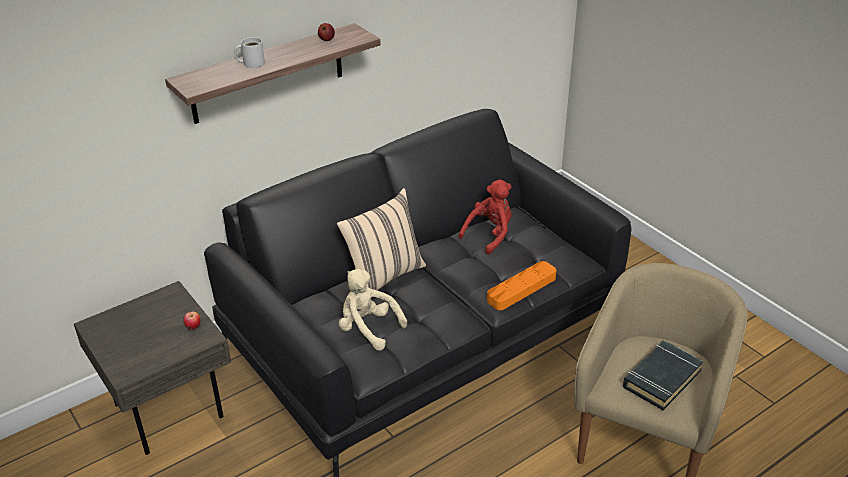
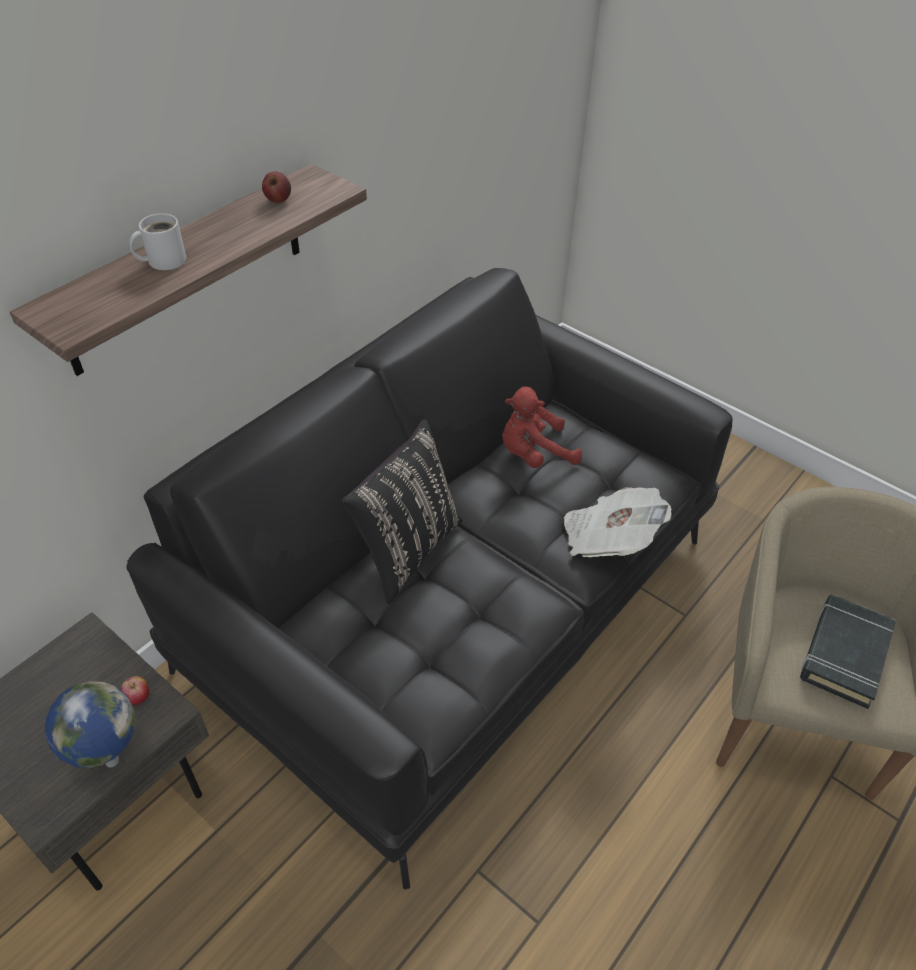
camera: 15 degrees left, 10 degrees up
(168, 354) = (110, 761): none -> globe
(368, 328) = (413, 647): beige plush toy -> none
(383, 277) = (406, 550): beige pillow -> black pillow
(490, 235) = (534, 454): red plush toy -> red plush toy turned 135 degrees counterclockwise
(521, 289) = (609, 538): orange tray -> newspaper

